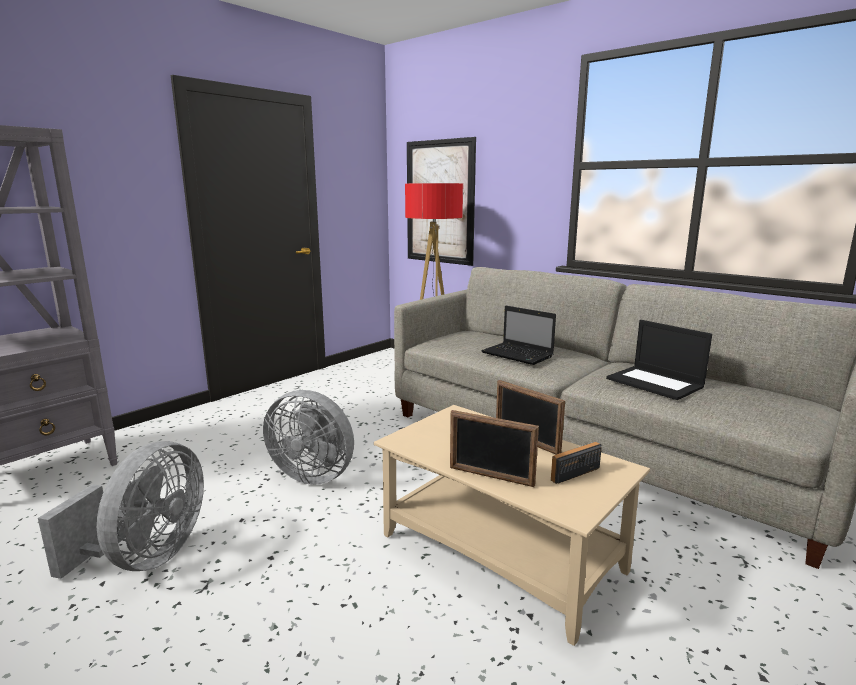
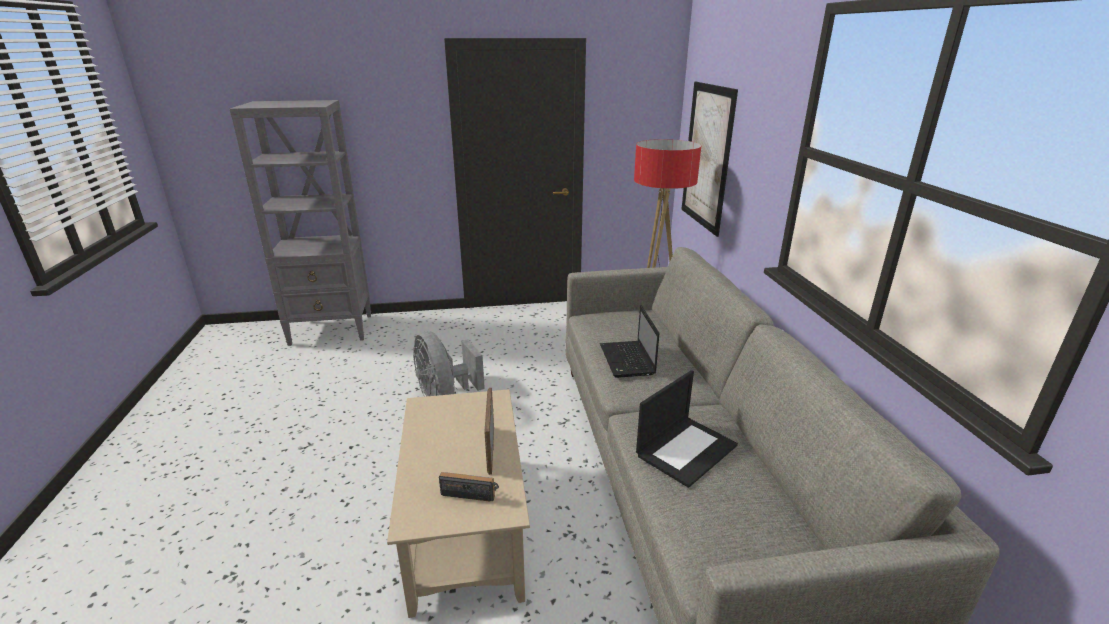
camera: 40 degrees right, 10 degrees up
(147, 557) = (305, 413): grey fan -> none
(491, 476) = (416, 464): picture frame -> none
(656, 383) = (686, 449): laptop -> laptop turned 135 degrees counterclockwise

